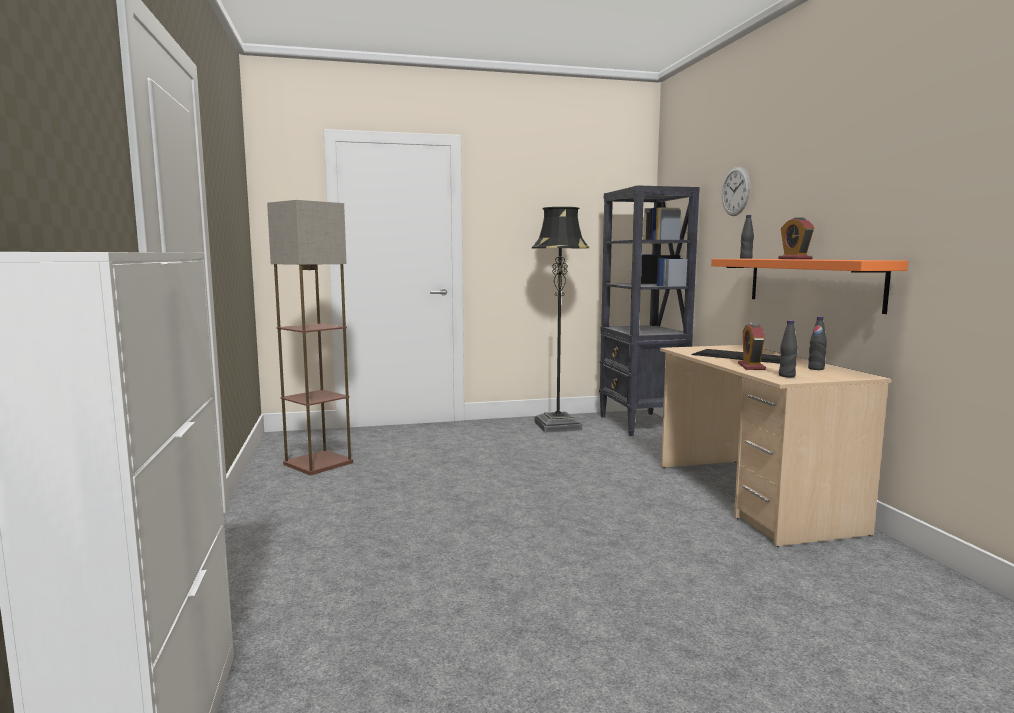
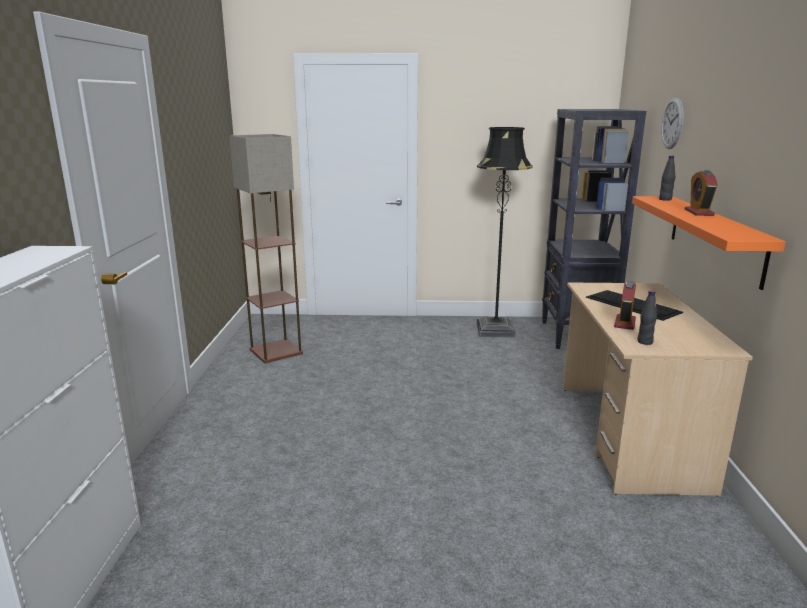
camera: 15 degrees right, 10 degrees up
(816, 369) = (688, 332): black bottle -> none

